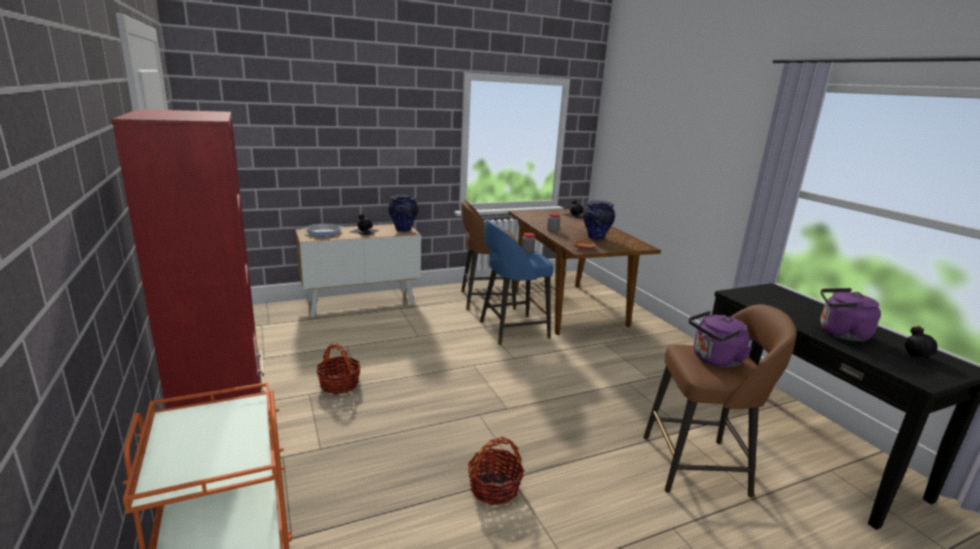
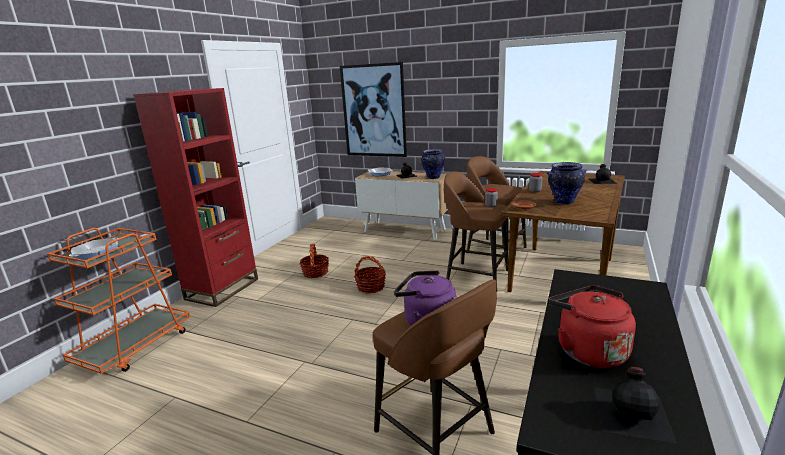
camera: 50 degrees right, 0 degrees up
(212, 453) = (96, 252): none -> frying pan
(299, 146) = (374, 111): none -> picture
(494, 488) = (288, 360): basket -> basket (371, 287)
(511, 330) = (475, 276): blue stool -> brown stool
(840, 334) = (588, 350): purple kettle -> red kettle

